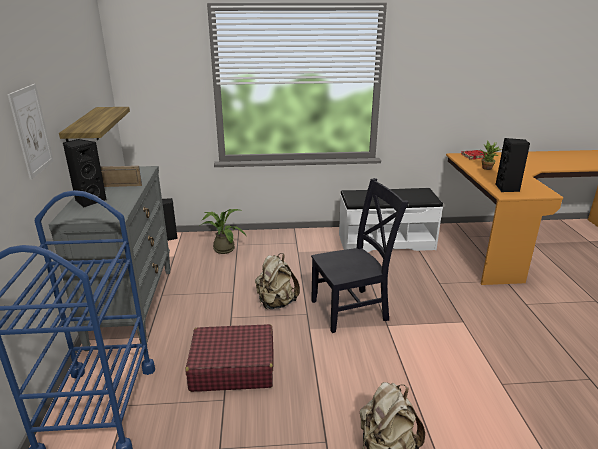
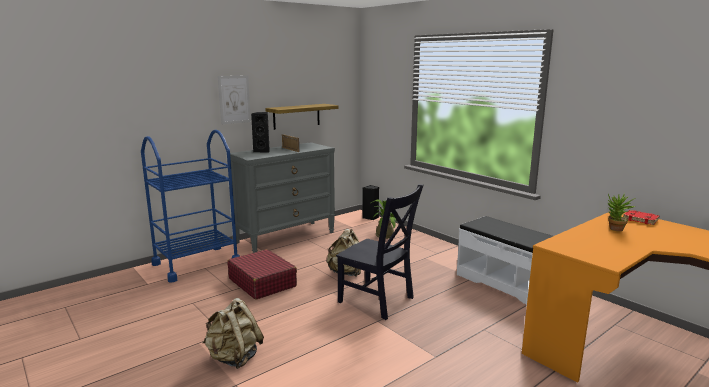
camera: 55 degrees right, 10 degrees down
(507, 189) = (573, 244): black speaker -> none

